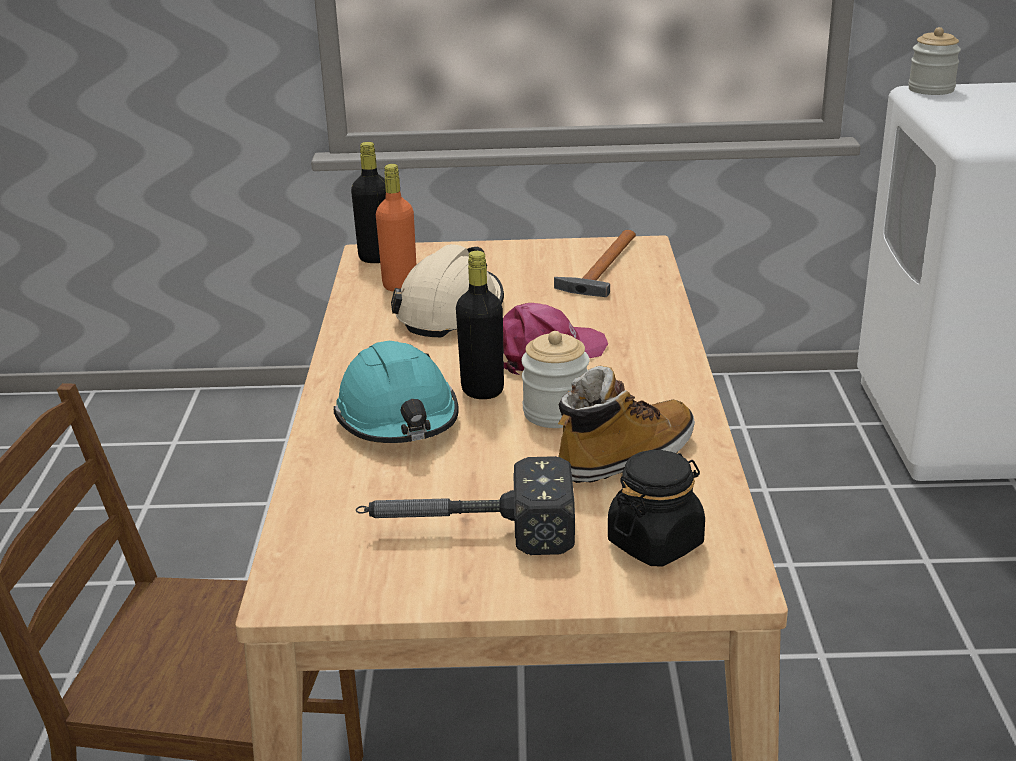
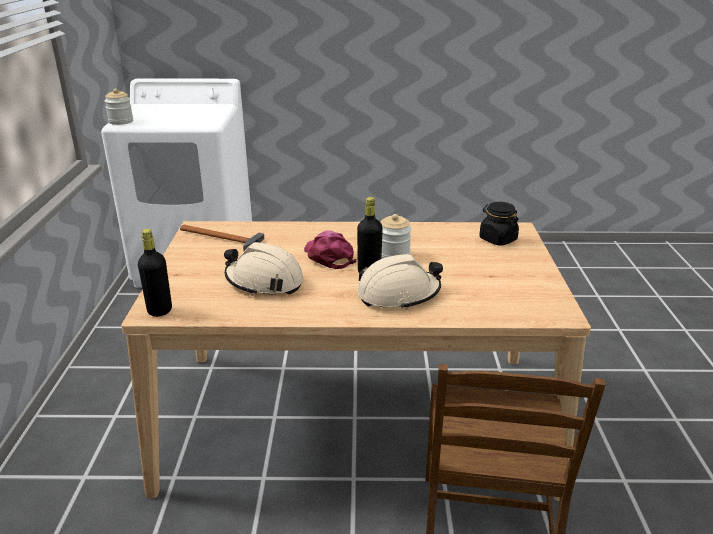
camera: 90 degrees left, 0 degrees up
(398, 418) = (398, 294): turquoise hard hat -> beige hard hat
(400, 285) = (215, 300): orange bottle -> none
(465, 531) = (500, 276): hammer -> none
(626, 457) = (433, 241): boot -> none

